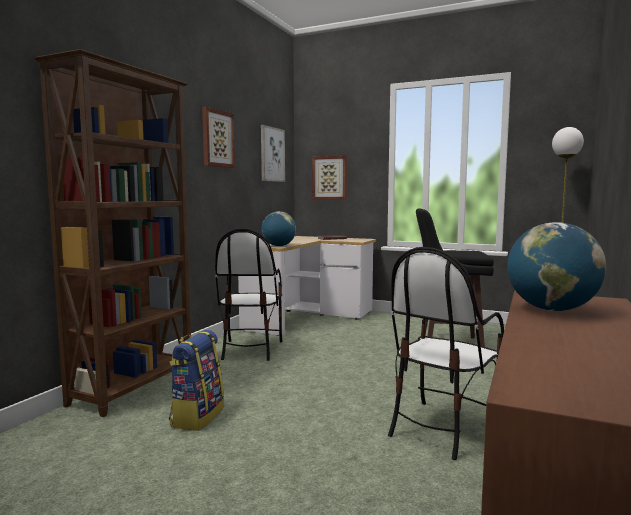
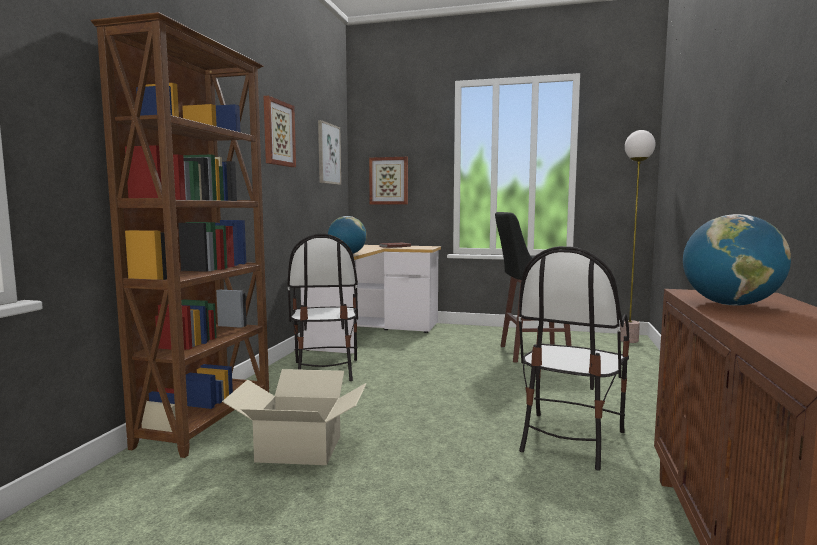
camera: 10 degrees left, 0 degrees up
(197, 416) = (299, 448): backpack -> cardboard box

